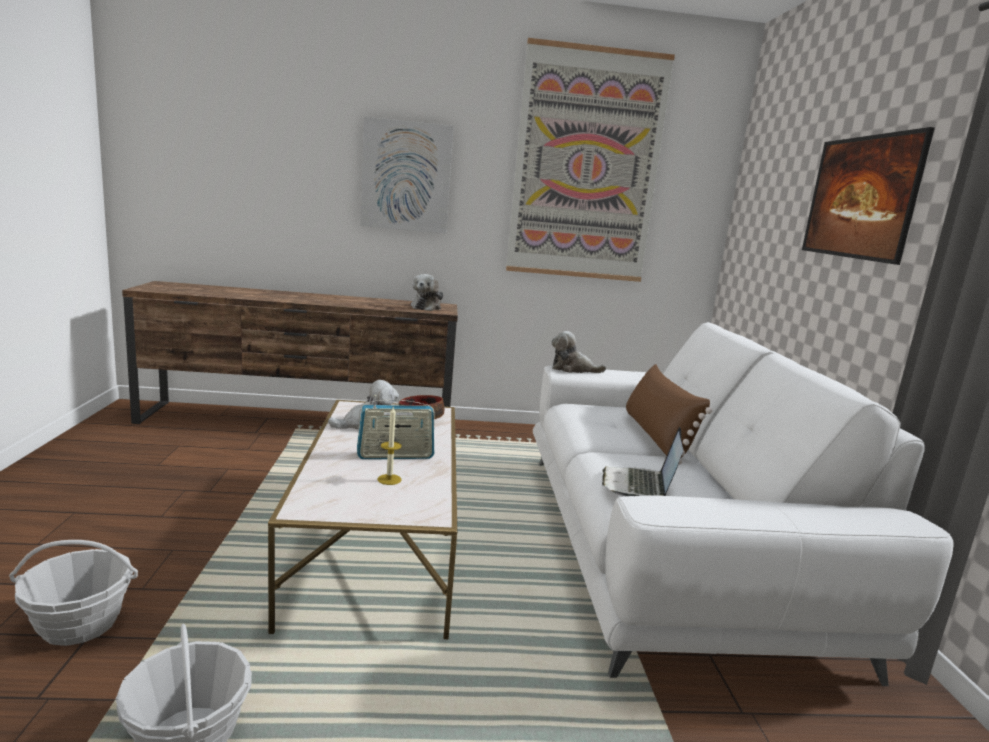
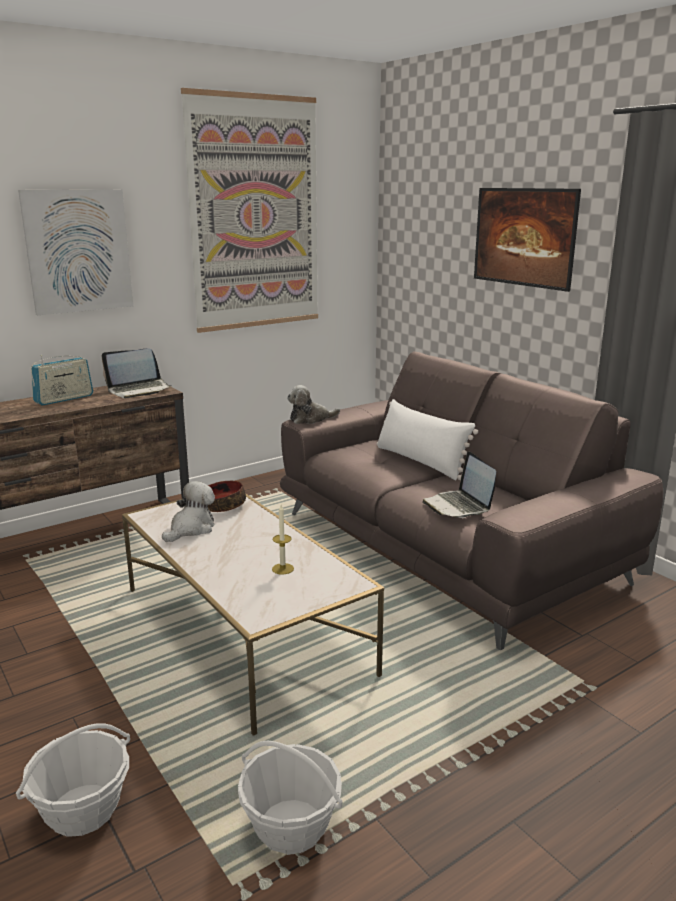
camera: 30 degrees left, 5 degrees up
(395, 455) = (256, 547): radio -> radio (64, 399)
(427, 307) = (139, 390): plush toy -> laptop
(657, 437) = (420, 462): brown pillow -> white pillow
(666, 546) = (446, 547): white sofa -> brown sofa

